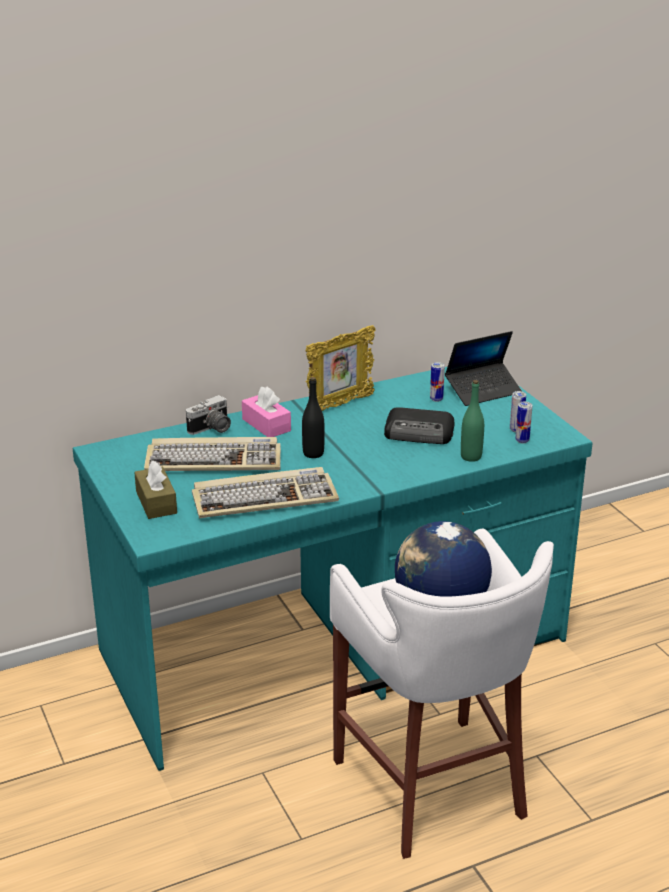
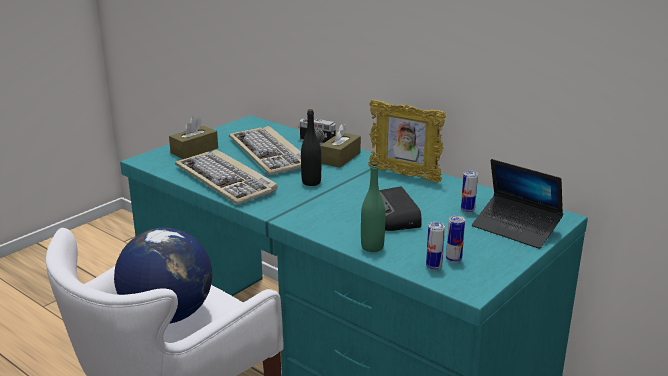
camera: 65 degrees right, 5 degrees down
(266, 425) = (340, 158): pink tissue box -> brown tissue box

